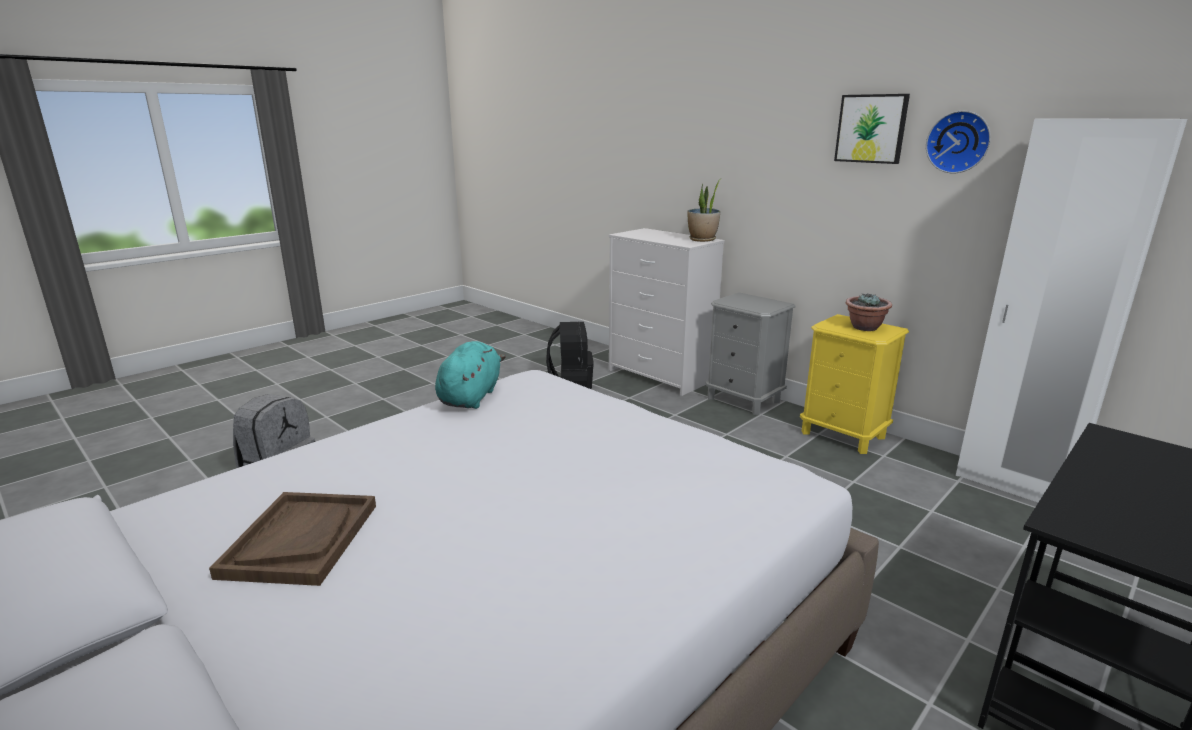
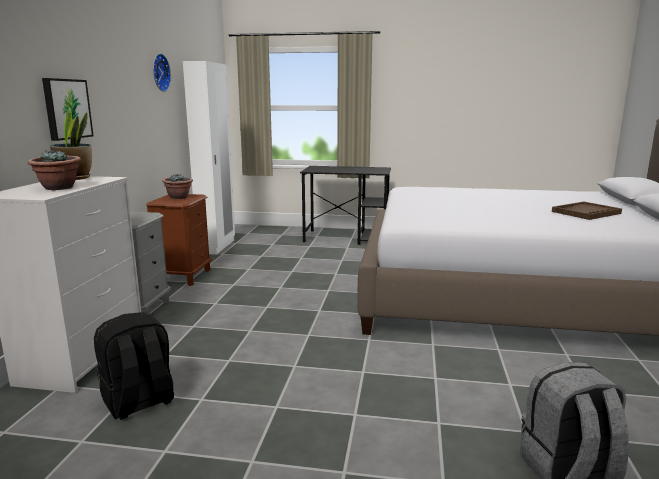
camera: 125 degrees left, 5 degrees down
(471, 397) = (456, 224): turquoise plush toy -> none
(652, 236) = (59, 188): none -> potted plant
(843, 435) = (184, 276): yellow nightstand -> brown nightstand
(871, 128) = (128, 61): picture -> picture (66, 109)

